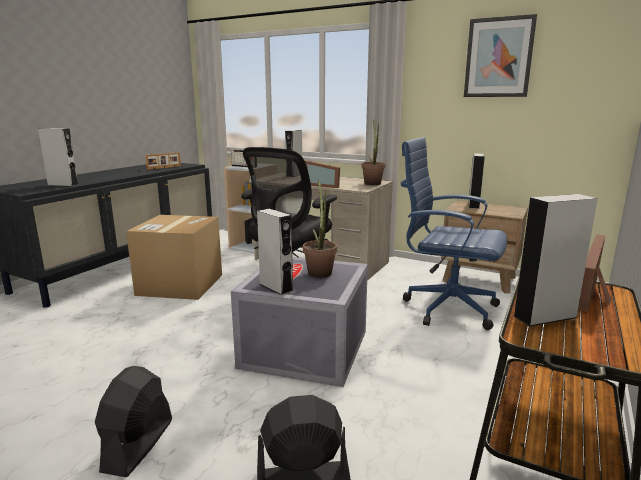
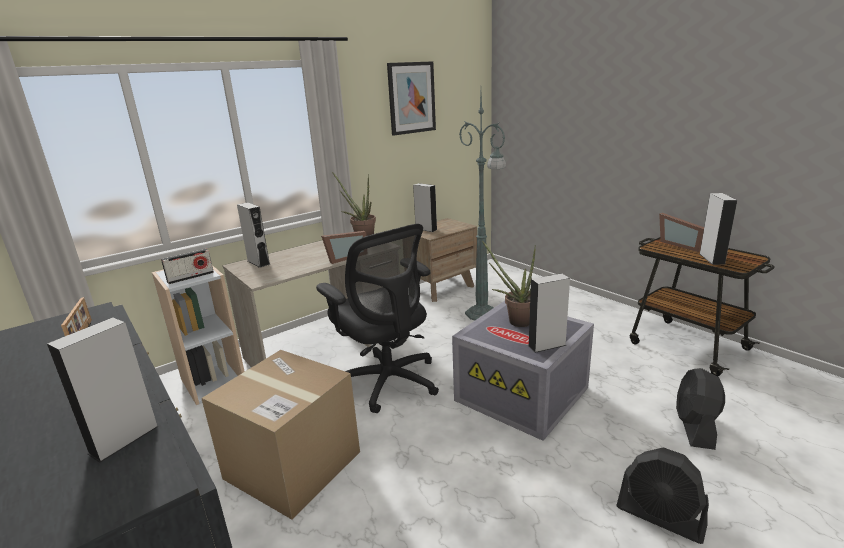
camera: 65 degrees left, 5 degrees up
(445, 308) = (483, 314): blue office chair -> green floor lamp

